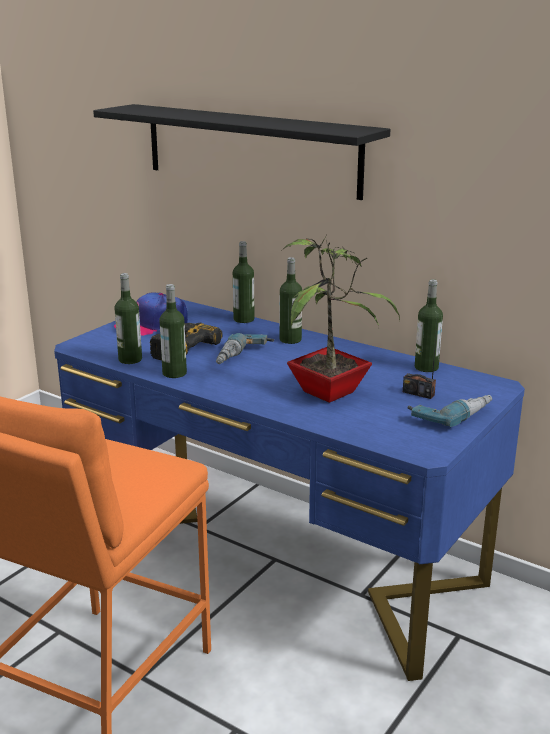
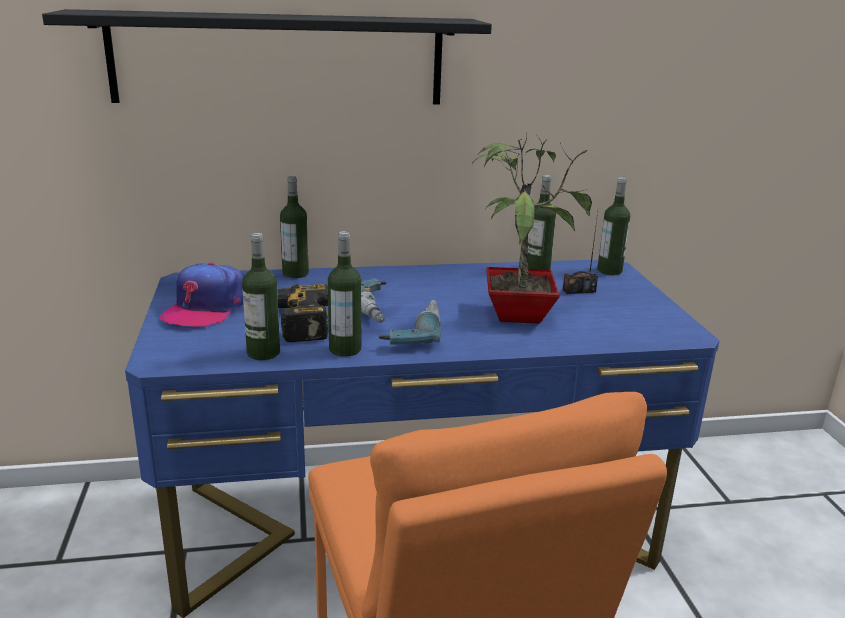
camera: 45 degrees left, 0 degrees up
(290, 339) = (382, 279): bottle -> bottle (609, 271)
(450, 414) = (633, 299): power drill -> power drill (412, 331)

